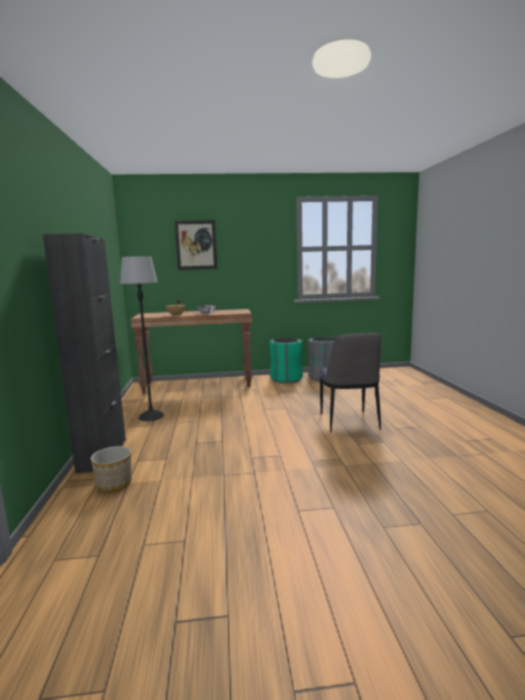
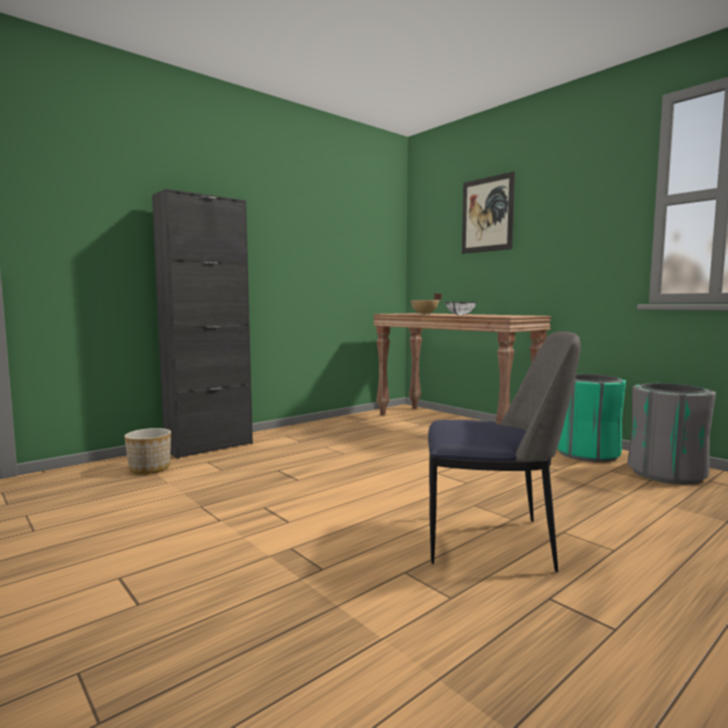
camera: 55 degrees right, 5 degrees down
(151, 416) = (325, 434): floor lamp -> none
(349, 422) = (492, 542): chair -> chair turned 135 degrees counterclockwise

